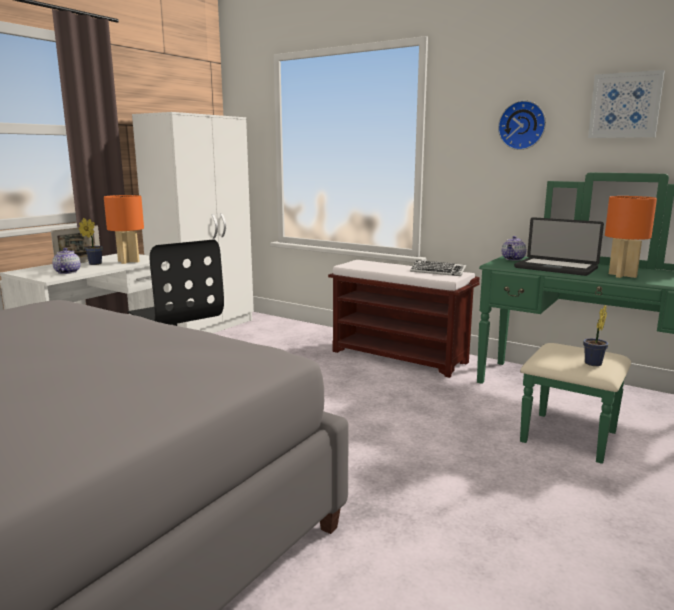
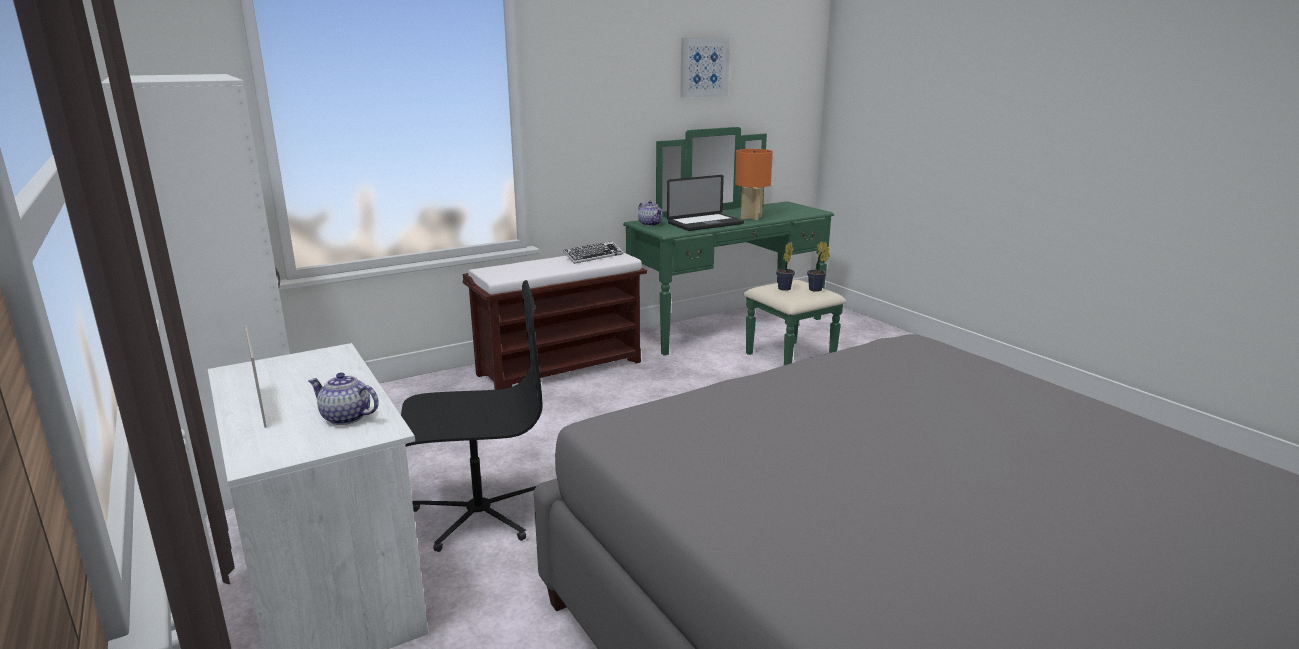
camera: 65 degrees left, 5 degrees up
(94, 264) = (295, 396): potted plant -> potted plant (783, 289)
(128, 261) = (325, 370): orange table lamp -> none
(522, 125) = (624, 85): wall clock -> none

